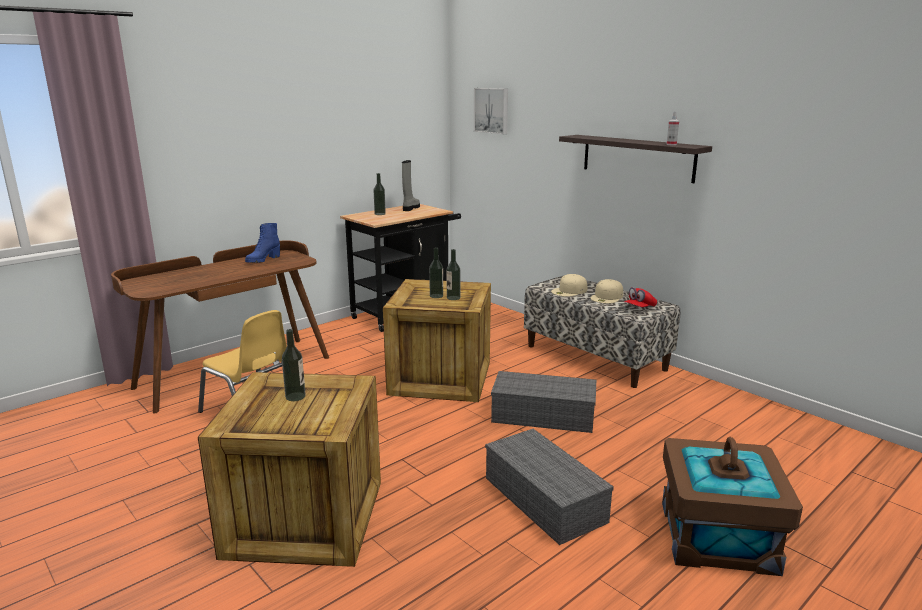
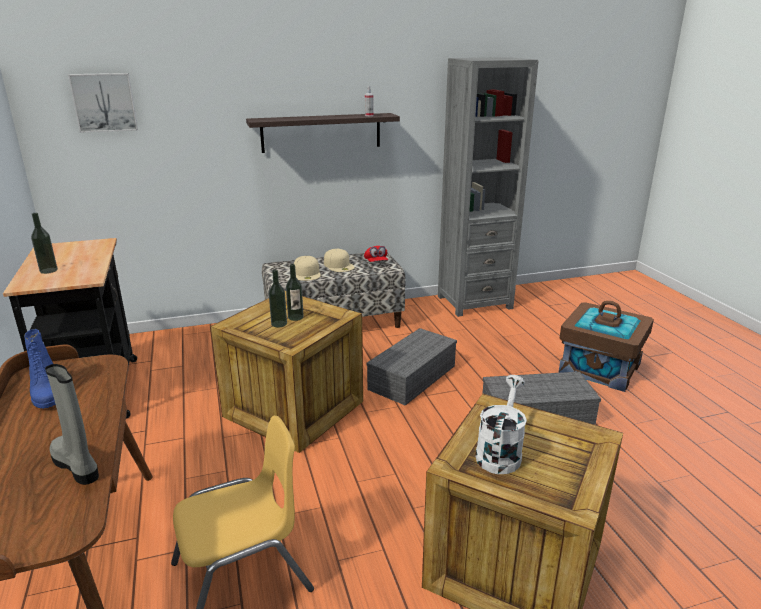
camera: 65 degrees left, 5 degrees up
(295, 396) = (500, 452): bottle -> white watering can
(410, 208) = (55, 252): grey boot -> grey boot (77, 466)
(764, 417) = (474, 302): none -> grey bookcase

